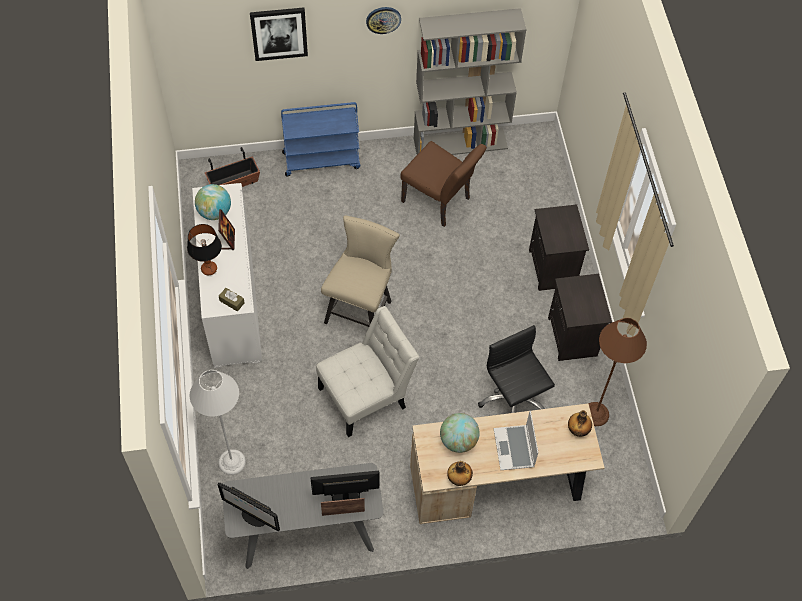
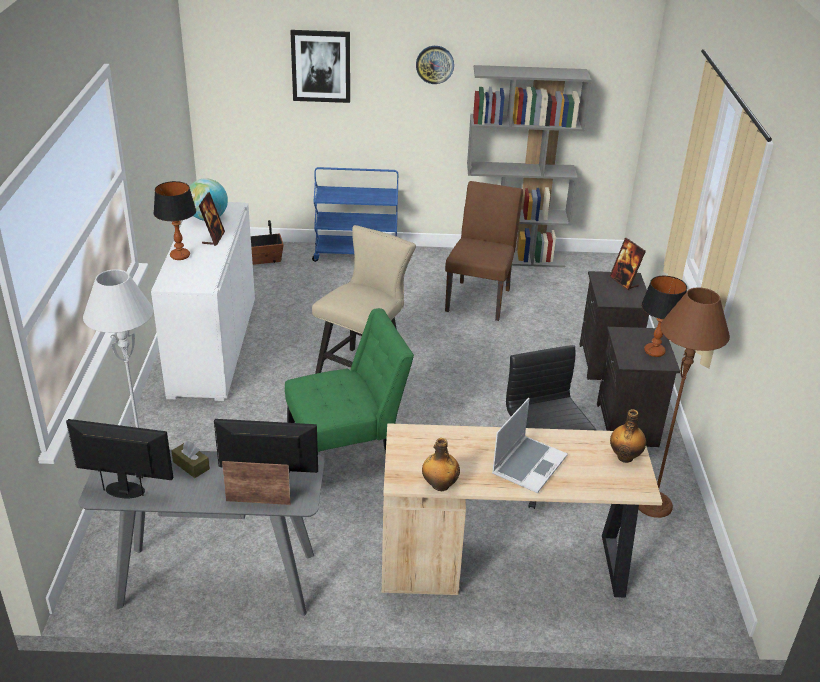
camera: 10 degrees right, 25 degrees down
(232, 302) = (194, 282): brown tissue box -> brown tissue box (191, 465)
(253, 517) = (126, 490): monitor -> monitor turned 150 degrees clockwise
(366, 395) = (347, 447): white chair -> green chair
(440, 202) = (480, 297): brown chair -> brown chair turned 120 degrees counterclockwise
(458, 440) = (448, 446): globe -> none
(514, 449) = (528, 464): laptop -> laptop turned 150 degrees counterclockwise
(564, 219) = (624, 282): none -> picture frame
(592, 303) = (654, 352): none -> table lamp

